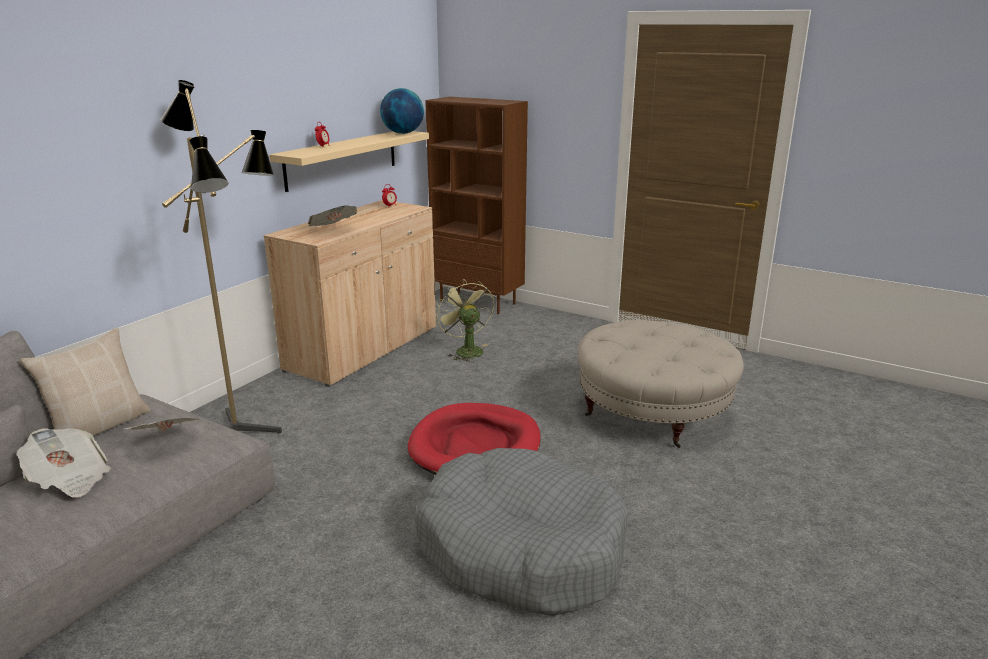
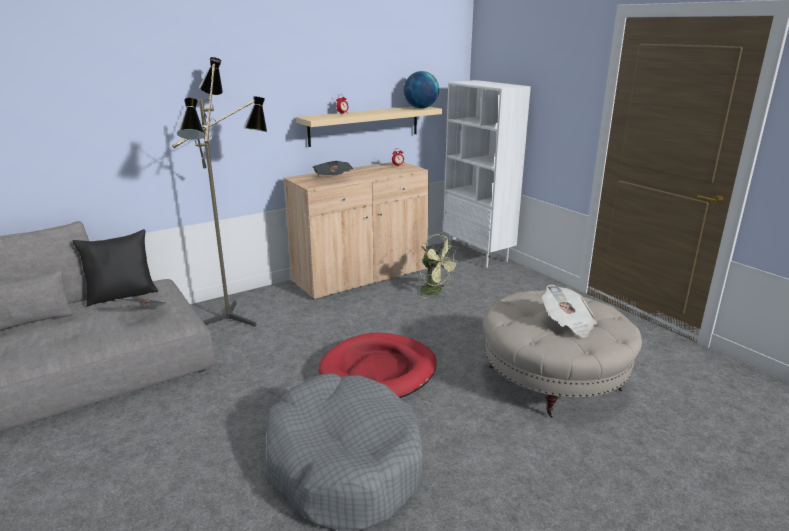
camera: 25 degrees right, 0 degrees up
(69, 479) = (74, 325): newspaper -> newspaper (568, 324)
(99, 426) = (122, 295): beige pillow -> black pillow
(465, 350) = (435, 292): green fan -> green fan turned 135 degrees clockwise
(478, 302) = (478, 255): brown bookcase -> white bookcase

